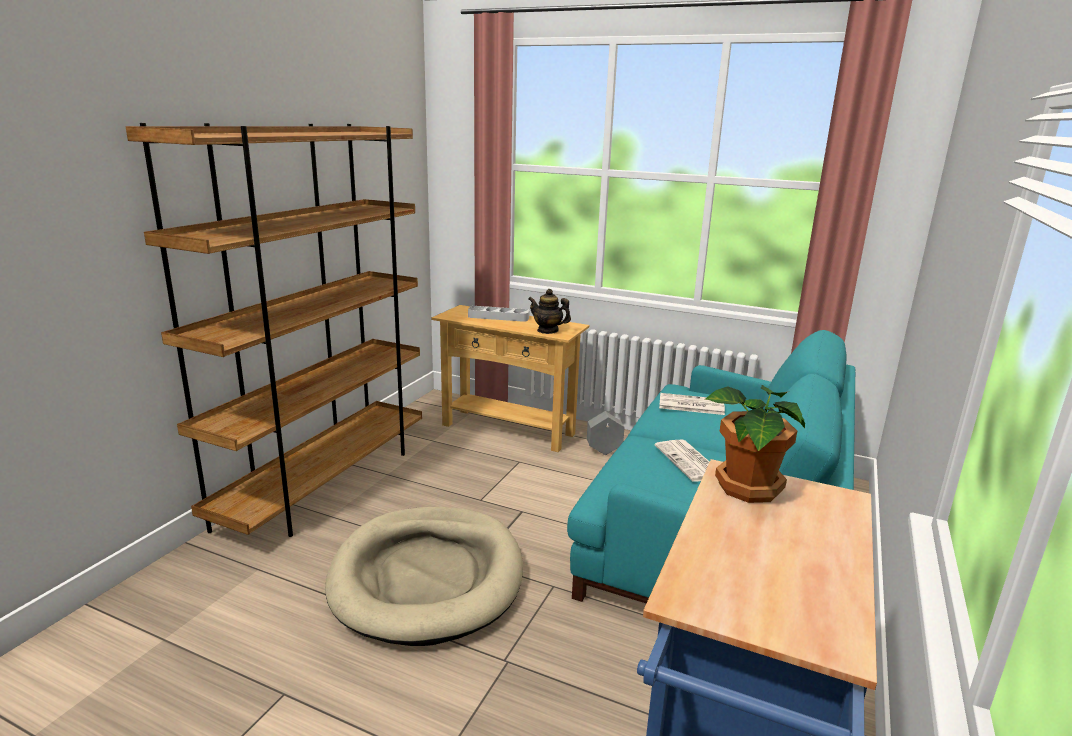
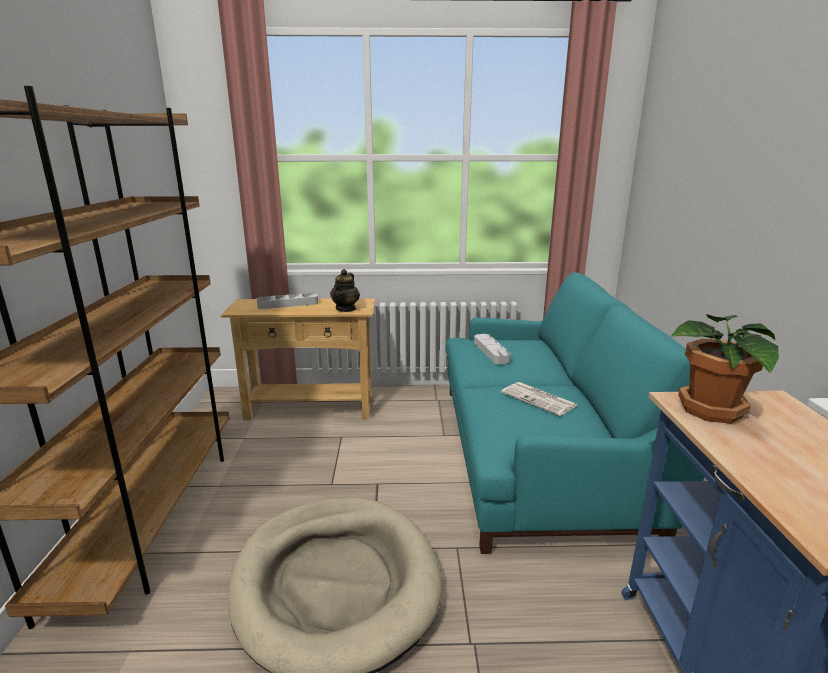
camera: 25 degrees left, 0 degrees up
(548, 330) = (346, 309): teapot -> teapot turned 75 degrees counterclockwise
(604, 451) = (406, 408): grey planter -> none
(690, 405) = (491, 351): newspaper -> grey tray

